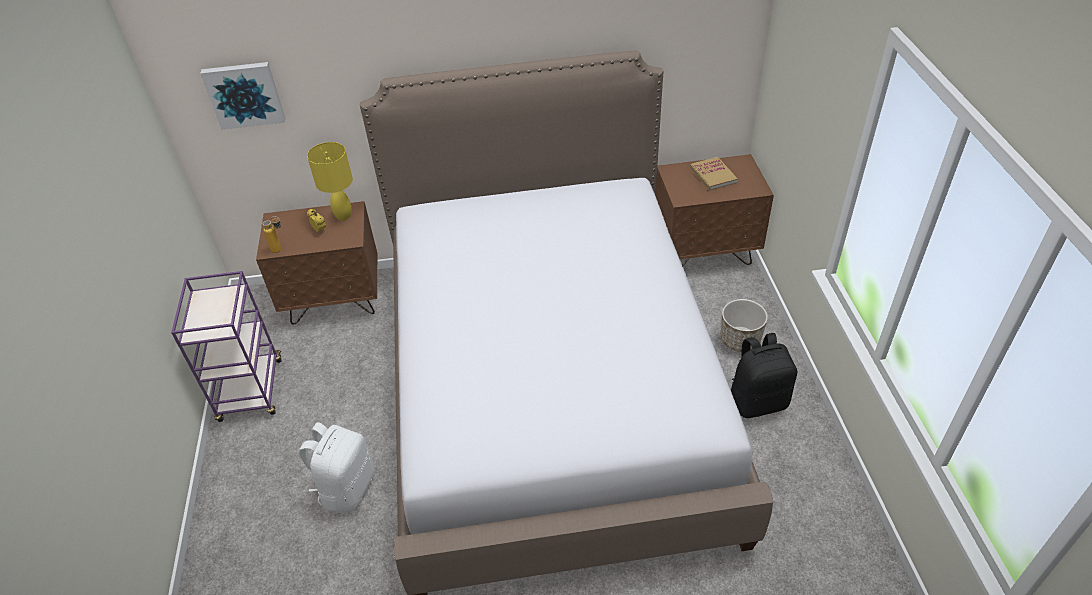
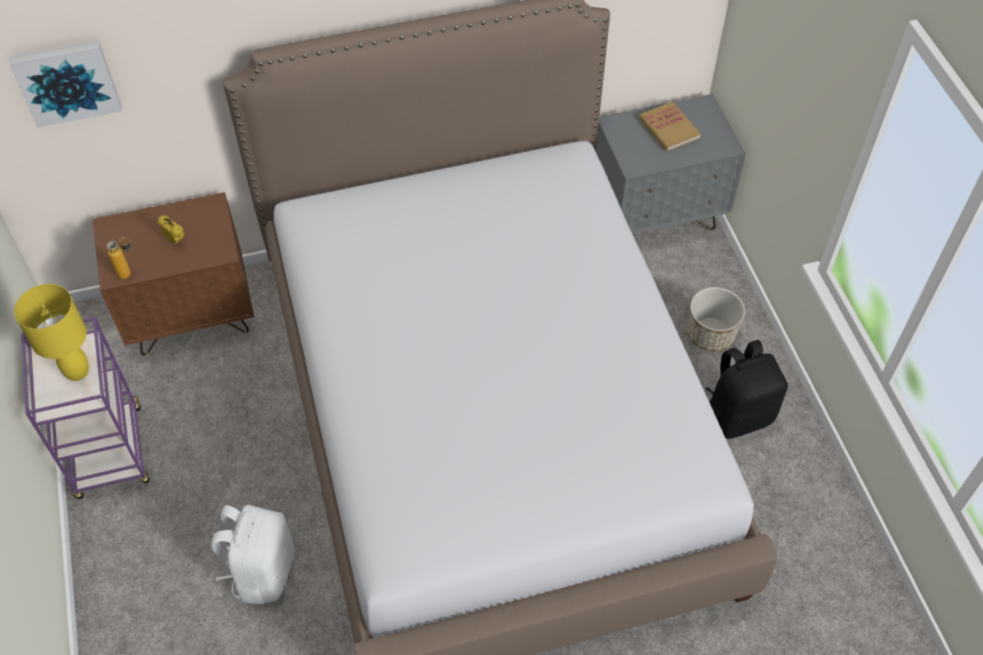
camera: 10 degrees left, 10 degrees up
(343, 216) = (201, 216): yellow table lamp -> yellow table lamp (76, 372)
(705, 252) = (656, 215): brown nightstand -> grey nightstand

